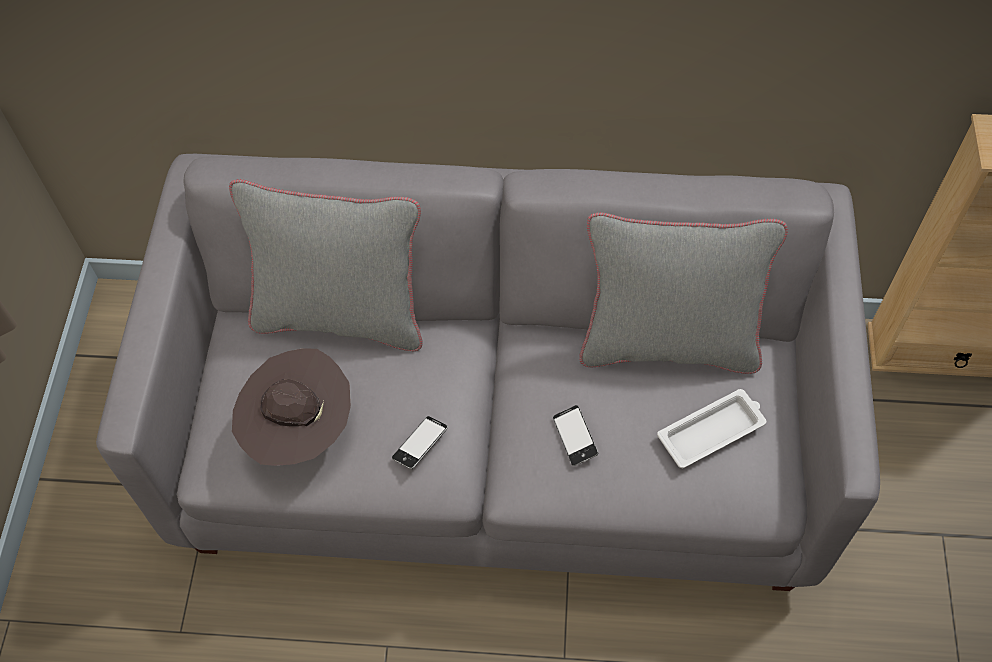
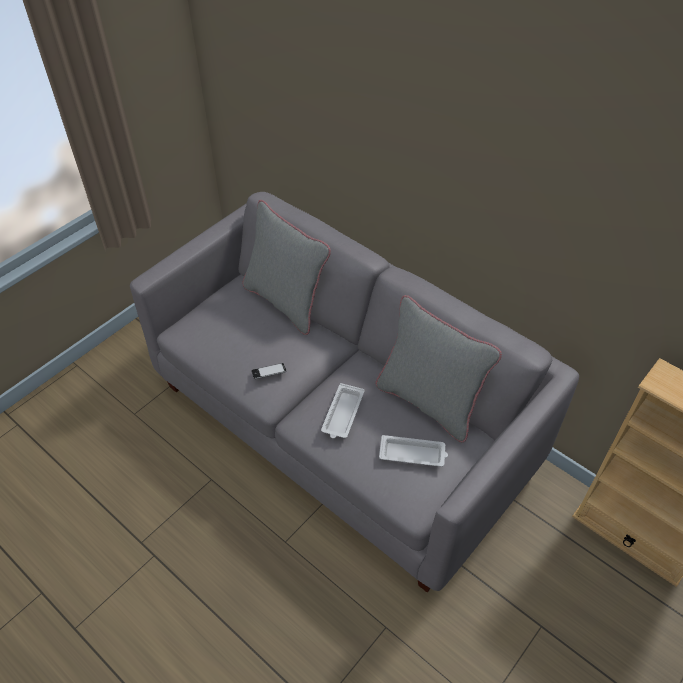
camera: 35 degrees right, 10 degrees down
(298, 429) = (225, 335): brown hat -> none
(575, 437) = (342, 414): phone -> white tray

